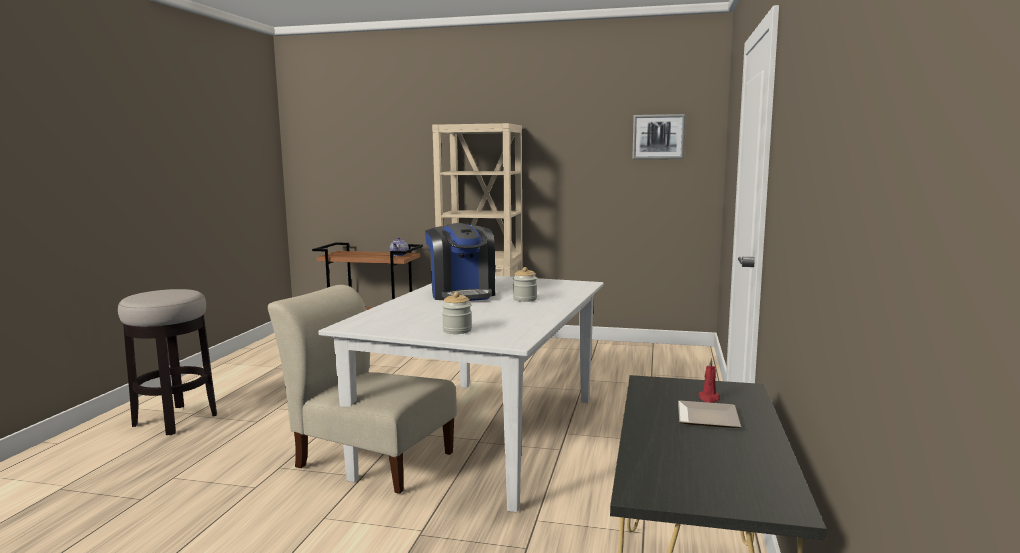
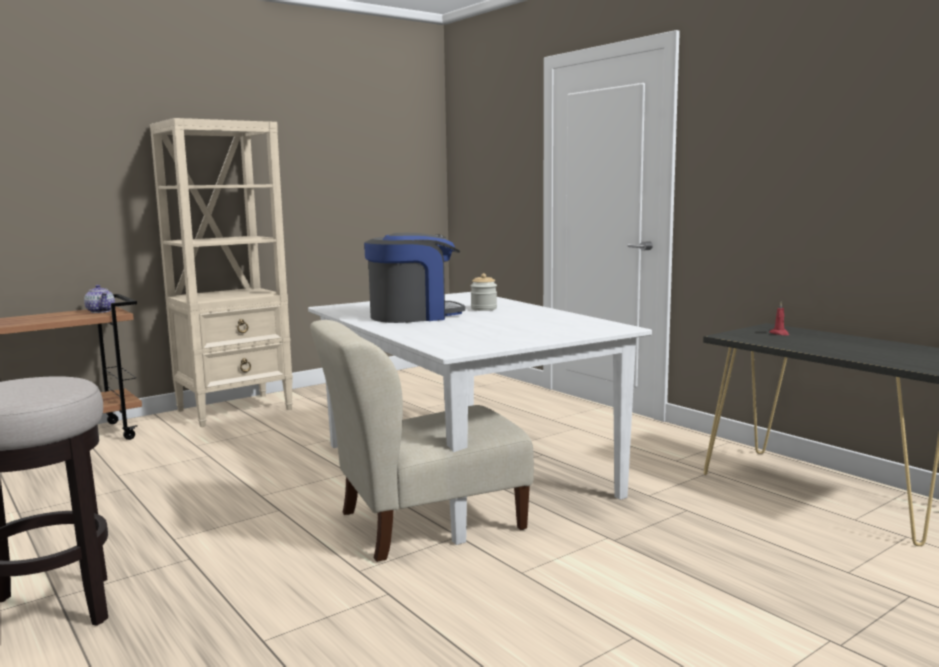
camera: 50 degrees left, 0 degrees up
(457, 330) = (552, 332): jar -> none
(462, 294) = (414, 316): coffee machine -> coffee machine turned 45 degrees counterclockwise
(658, 137) = (390, 147): picture -> none
(709, 417) = (815, 339): plate -> none

